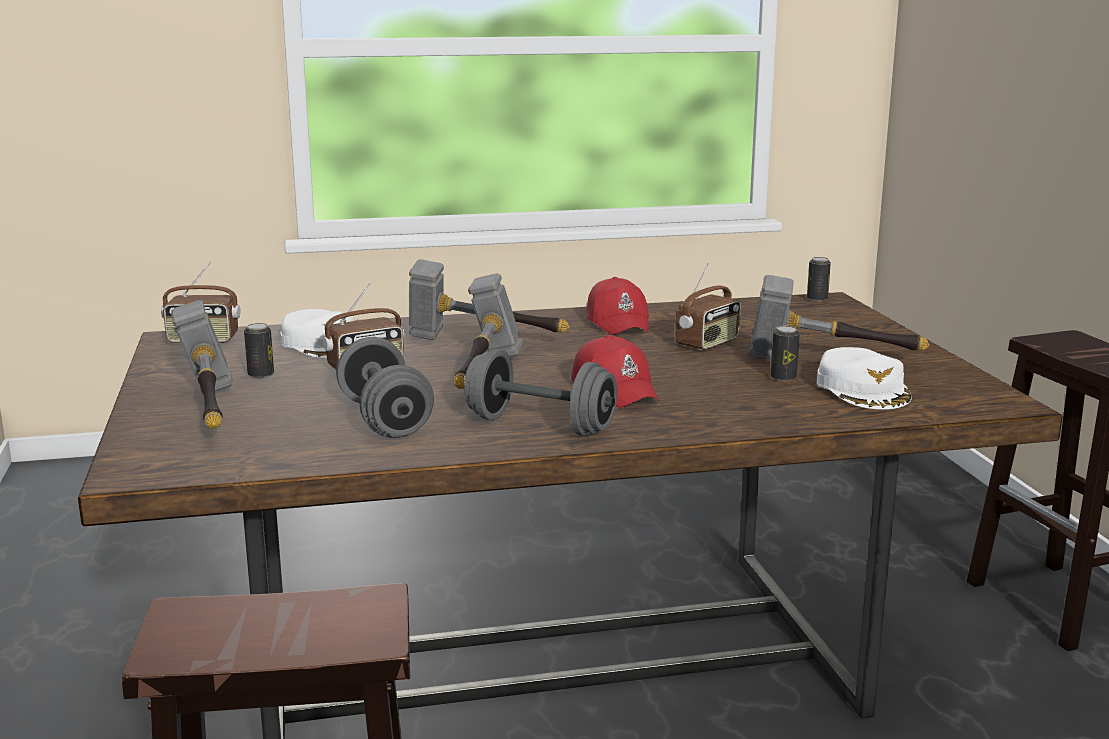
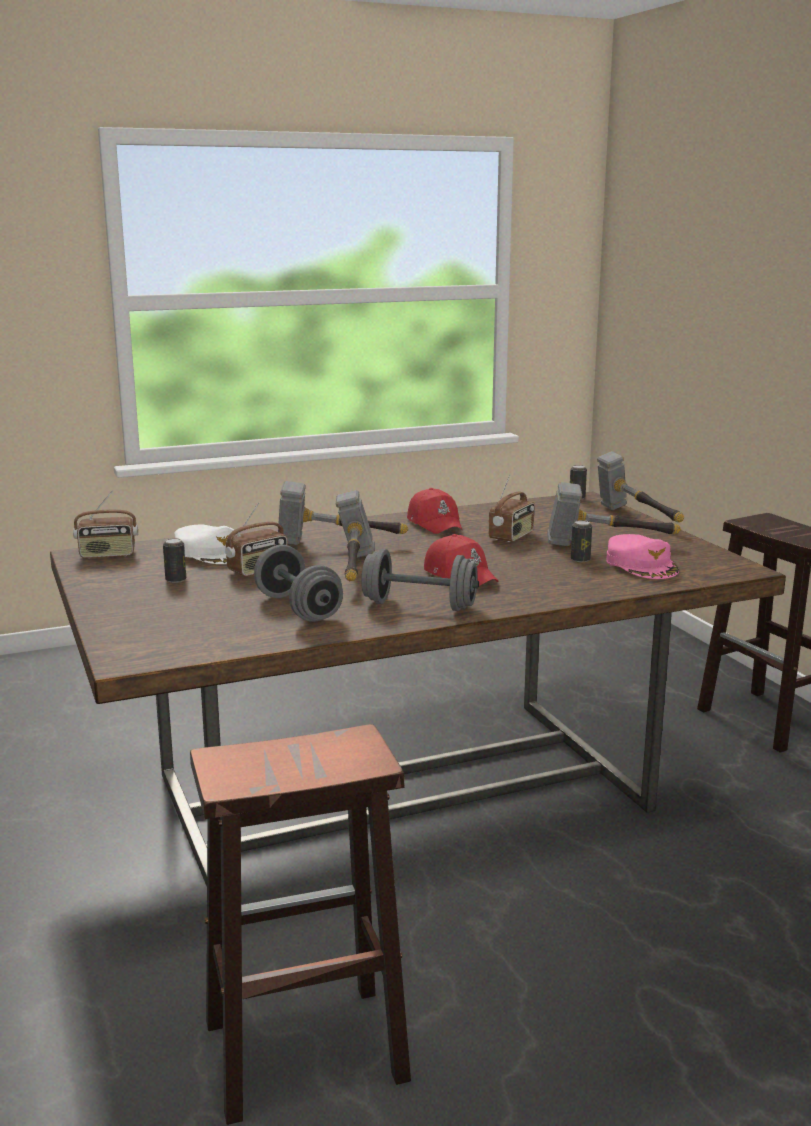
camera: 10 degrees left, 0 degrees up
(210, 413) = (155, 612): hammer -> hammer (636, 518)
(863, 390) = (642, 565): white cap -> pink cap

